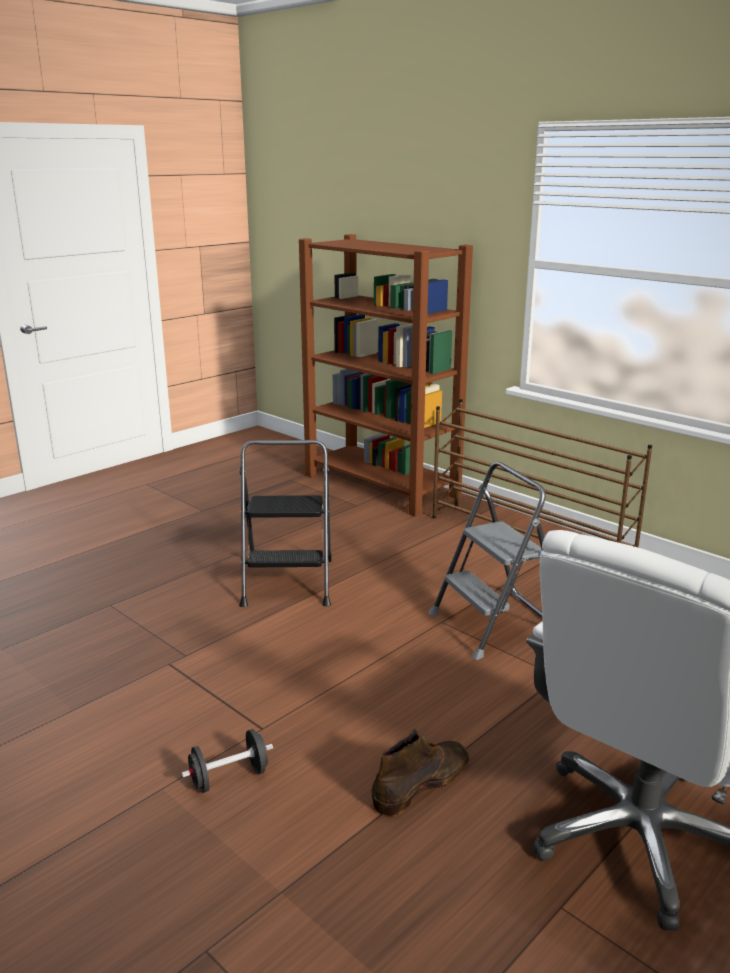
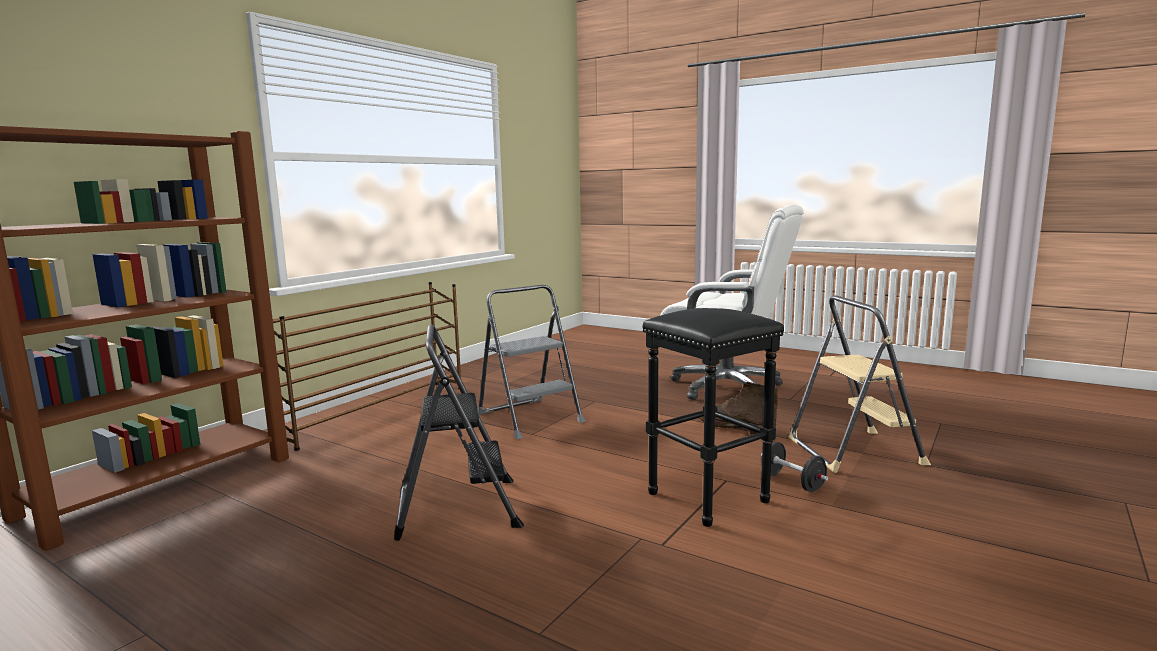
camera: 100 degrees left, 10 degrees down
(235, 707) = (707, 495): none -> black stool
(293, 879) = (850, 450): none -> beige step ladder

